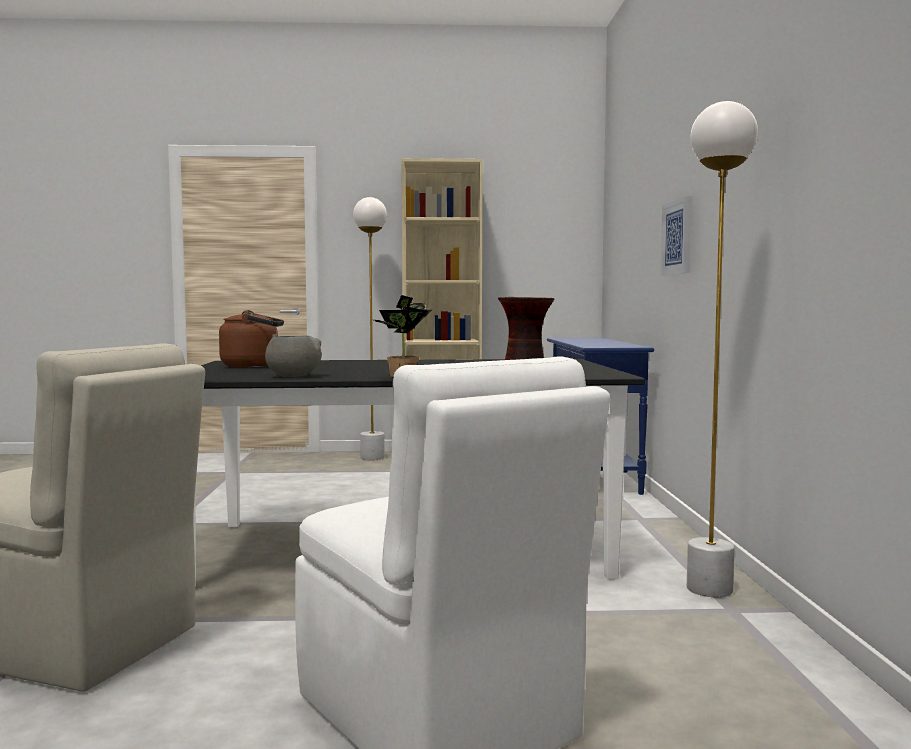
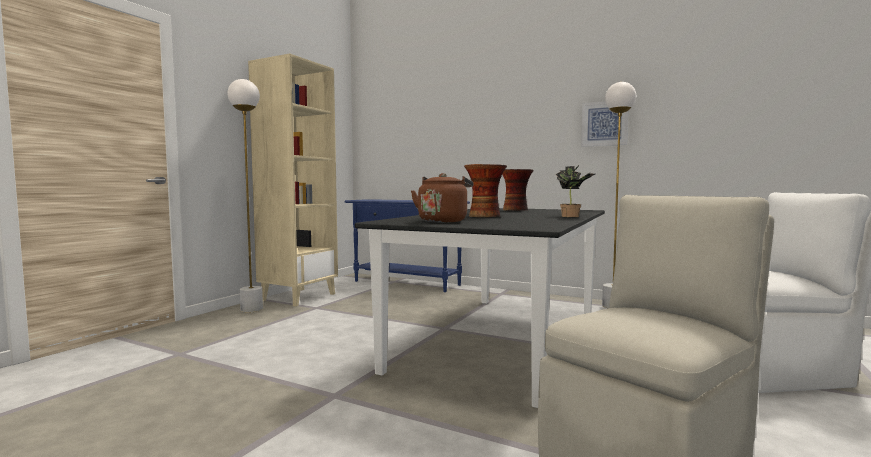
camera: 60 degrees left, 0 degrees up
(293, 376) = (551, 221): grey bowl -> none
(353, 366) = (484, 216): none -> vase
(677, 237) = (497, 140): picture -> picture (604, 123)

